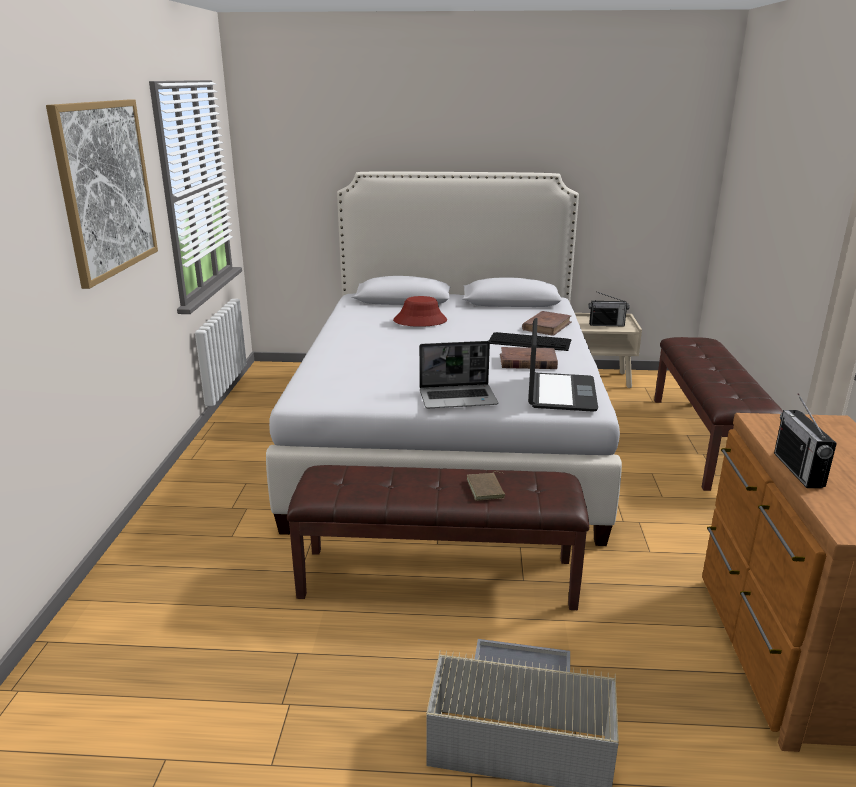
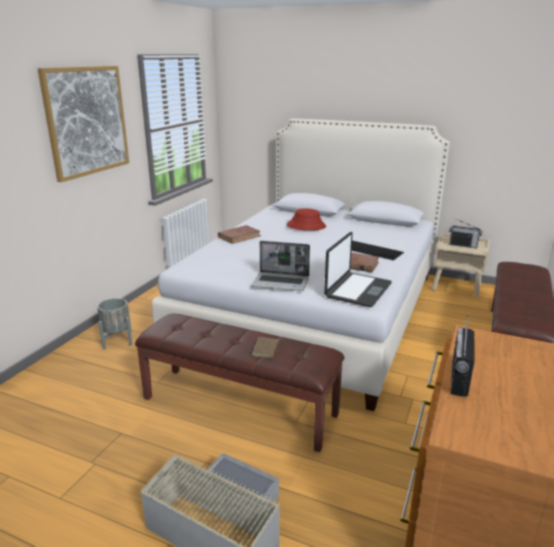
camera: 20 degrees right, 0 degrees up
(193, 526) = (117, 340): none -> grey planter
(547, 326) = (395, 240): brown book -> brown book (239, 236)

